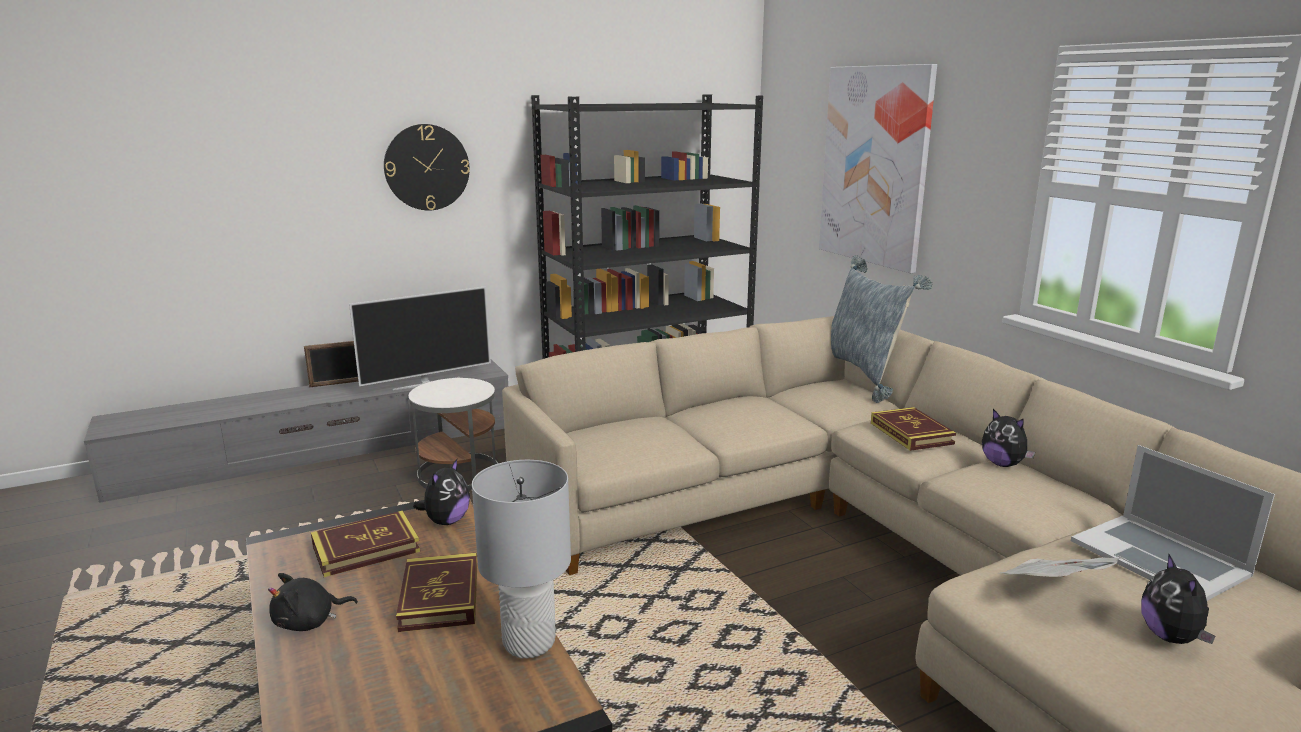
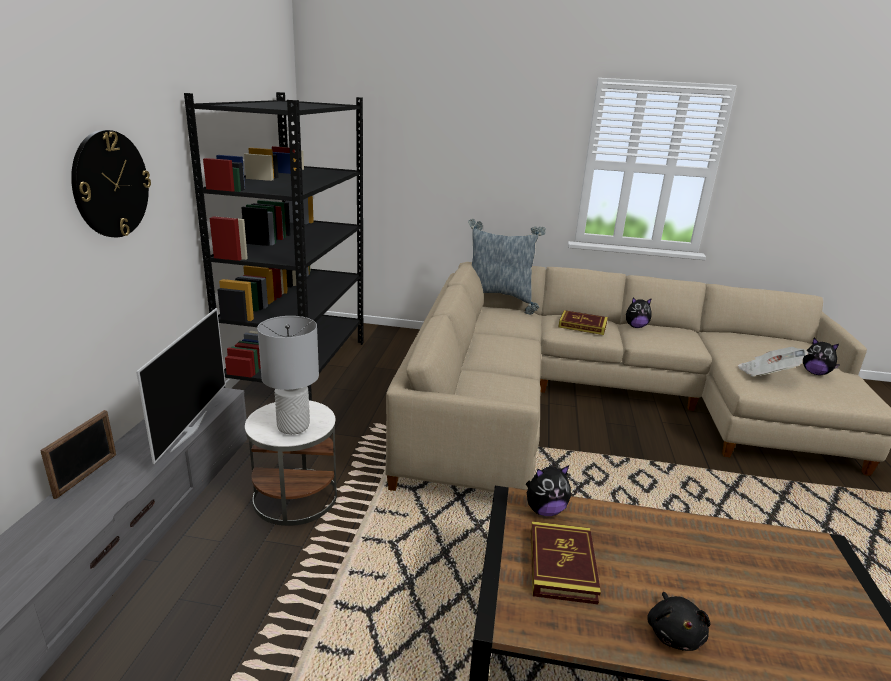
camera: 55 degrees left, 5 degrees up
(440, 597) = (668, 552): book -> none
(446, 521) = (544, 510): plush toy -> plush toy turned 105 degrees clockwise
(530, 646) = (753, 535): grey table lamp -> grey table lamp (293, 428)
(875, 166) = (444, 152): picture -> none
(1159, 557) = (754, 344): laptop -> none

